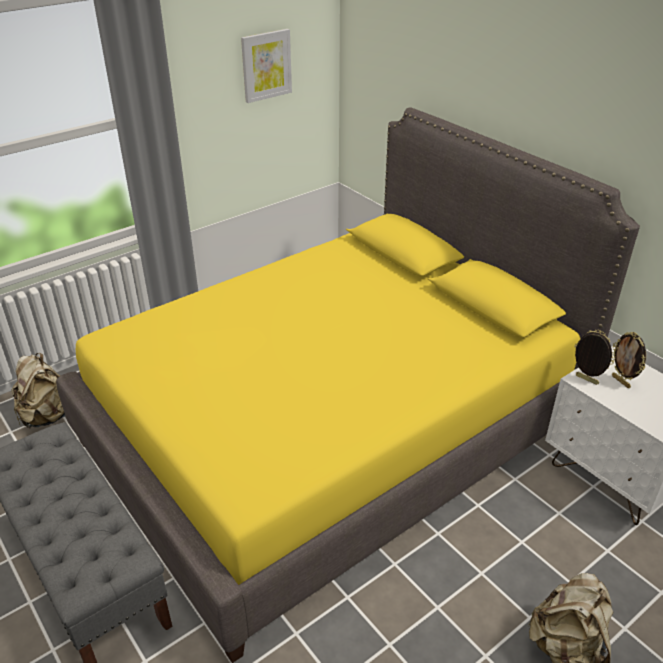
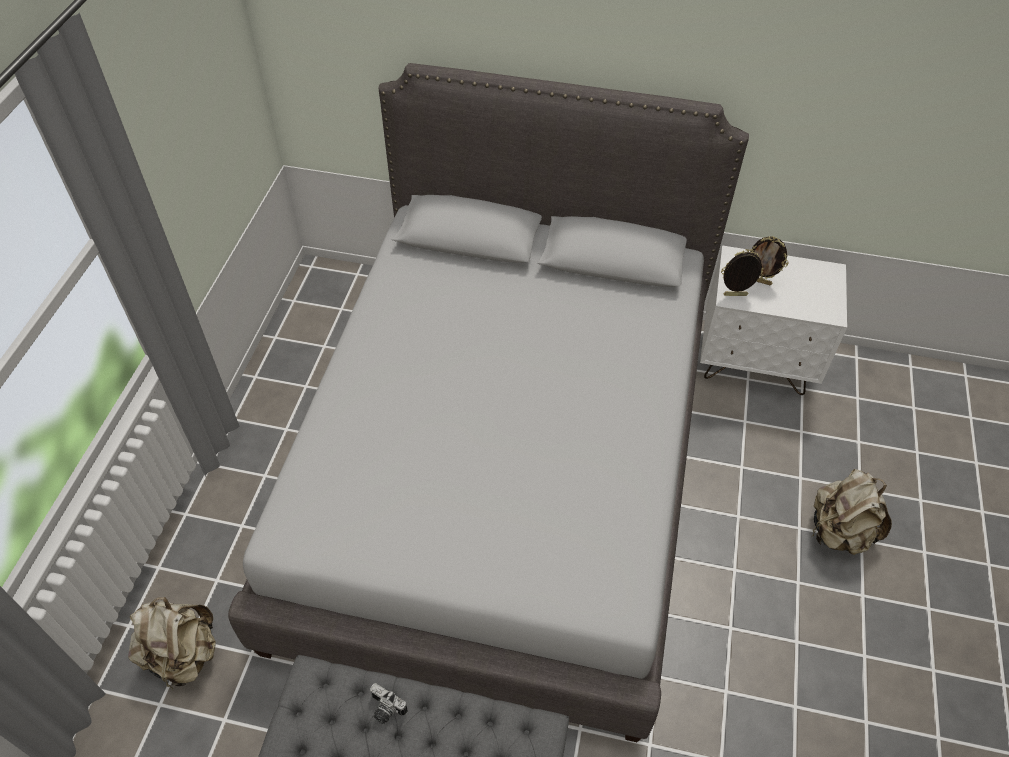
camera: 40 degrees left, 15 degrees up
(66, 478) = (385, 710): none -> camera
(266, 65) = (194, 71): picture -> none
(332, 434) = (504, 469): yellow bed -> grey bed

